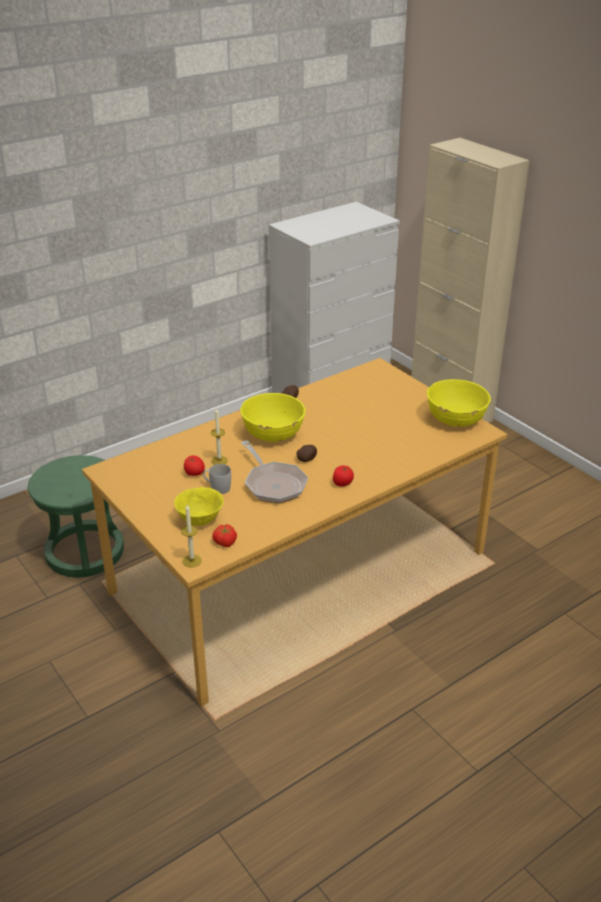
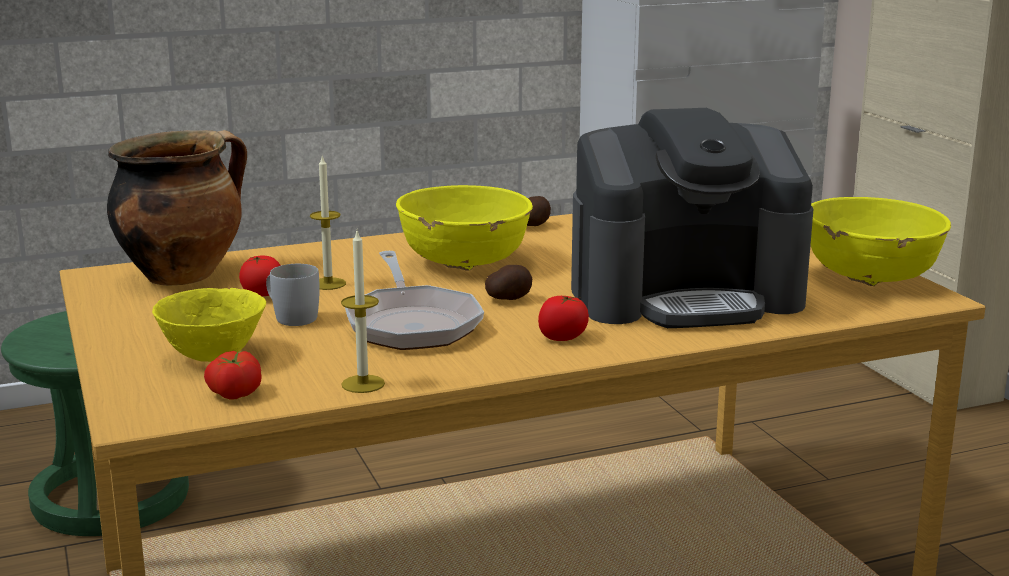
camera: 15 degrees right, 15 degrees down
(146, 464) = (183, 275): none -> cooking pot
(192, 561) = (136, 412): candle -> candle (363, 384)
(382, 445) = (686, 295): none -> coffee machine

